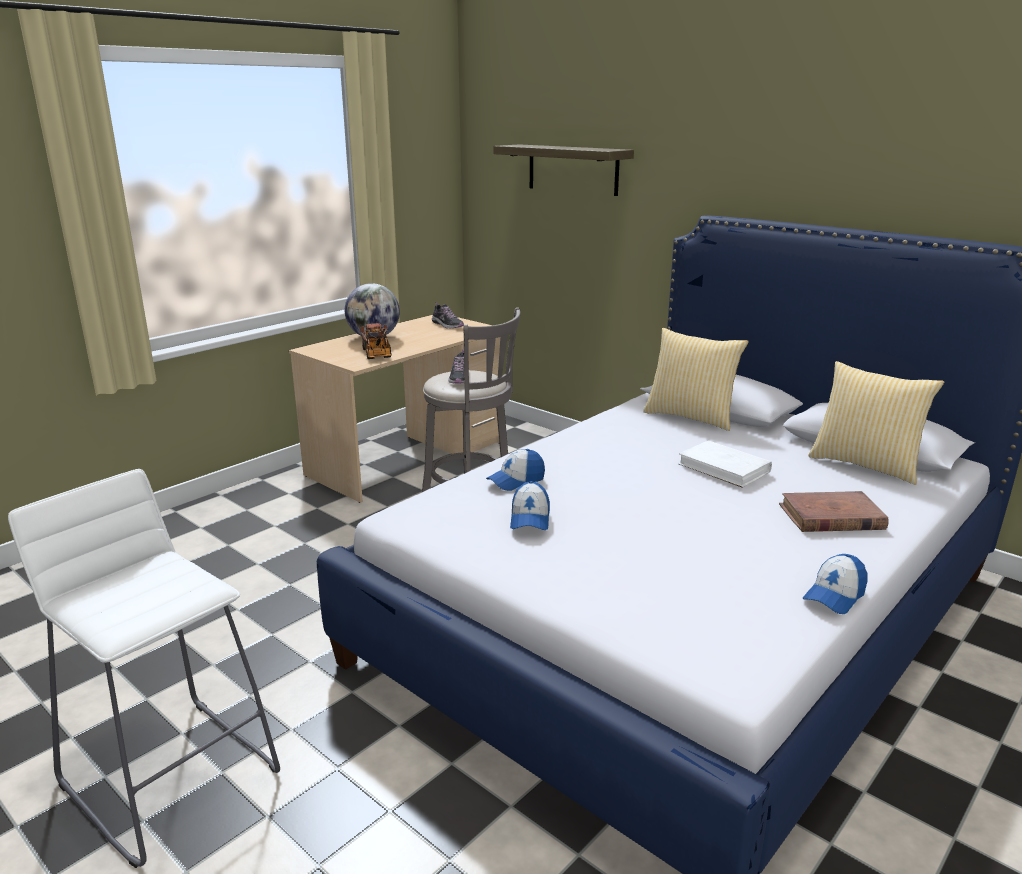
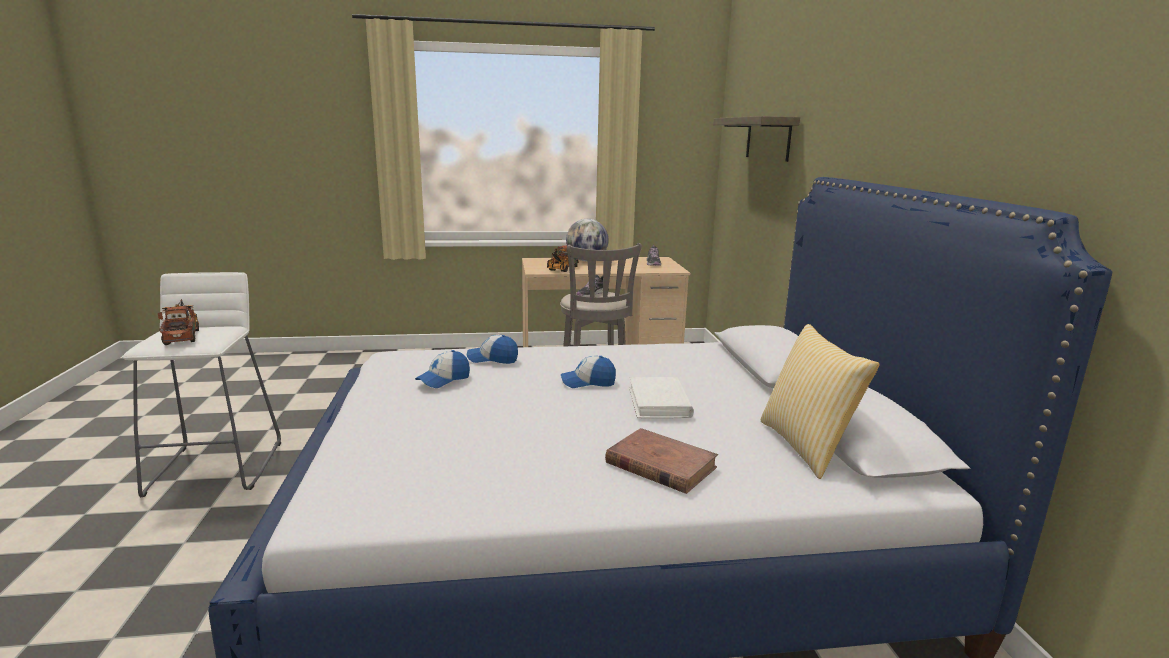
camera: 40 degrees right, 5 degrees down
(130, 594) = (183, 335): none -> toy truck
(691, 416) = (727, 364): pillow -> none
(834, 595) = (514, 510): cap -> cap (588, 382)

